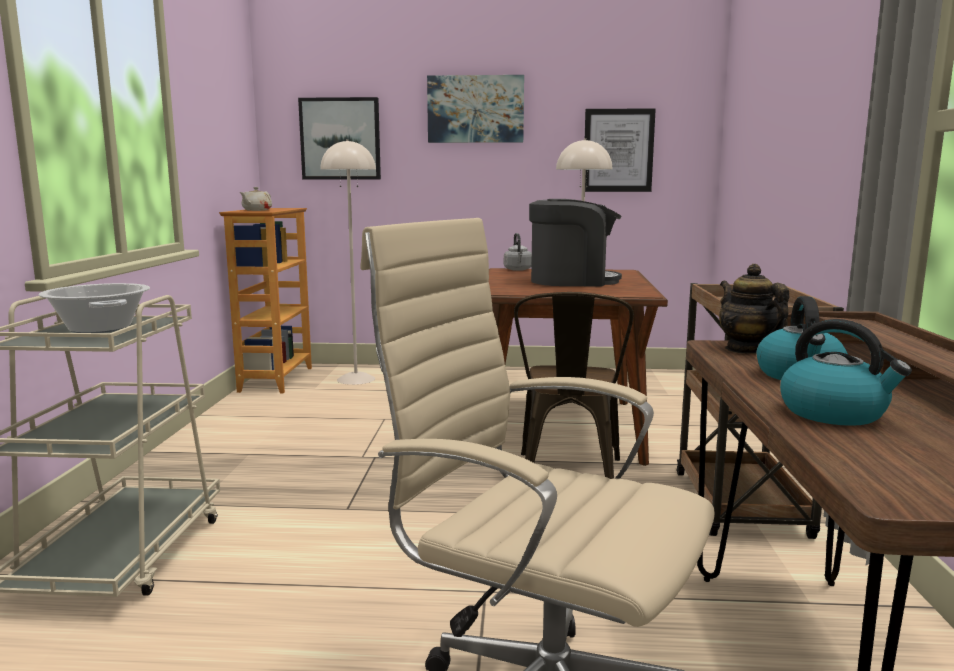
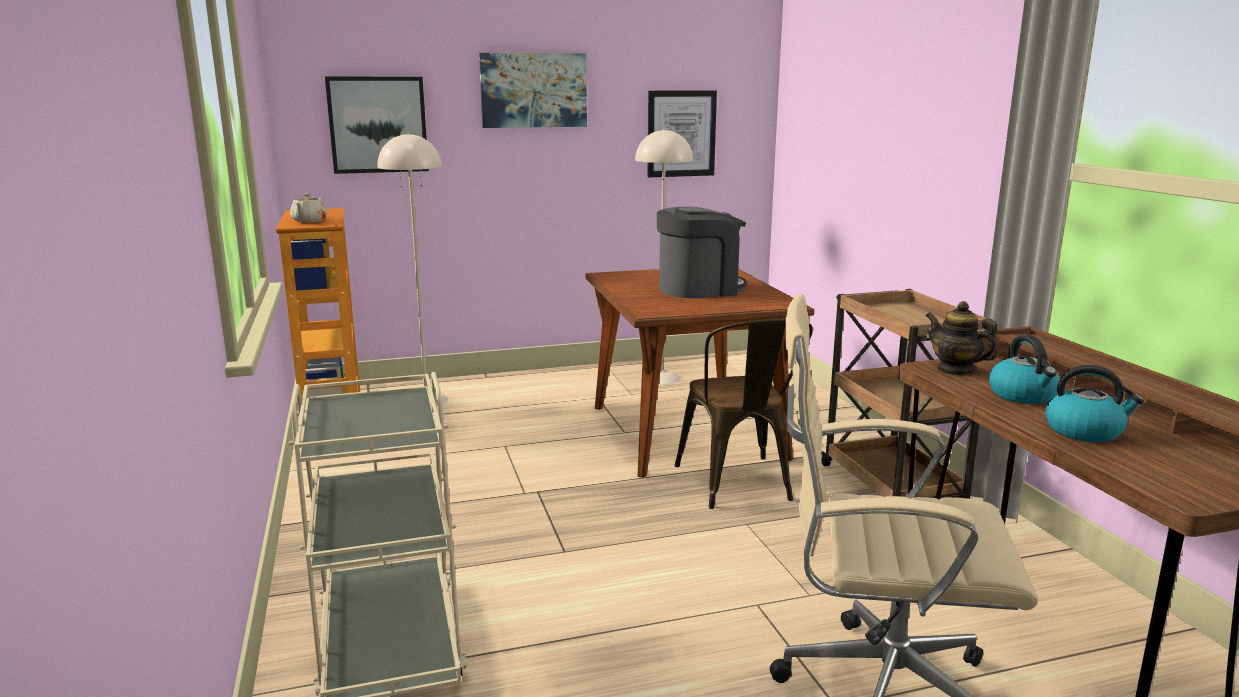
camera: 20 degrees left, 5 degrees up
(100, 328) = (367, 415): cooking pot -> none
(518, 270) = (622, 274): grey kettle -> none

